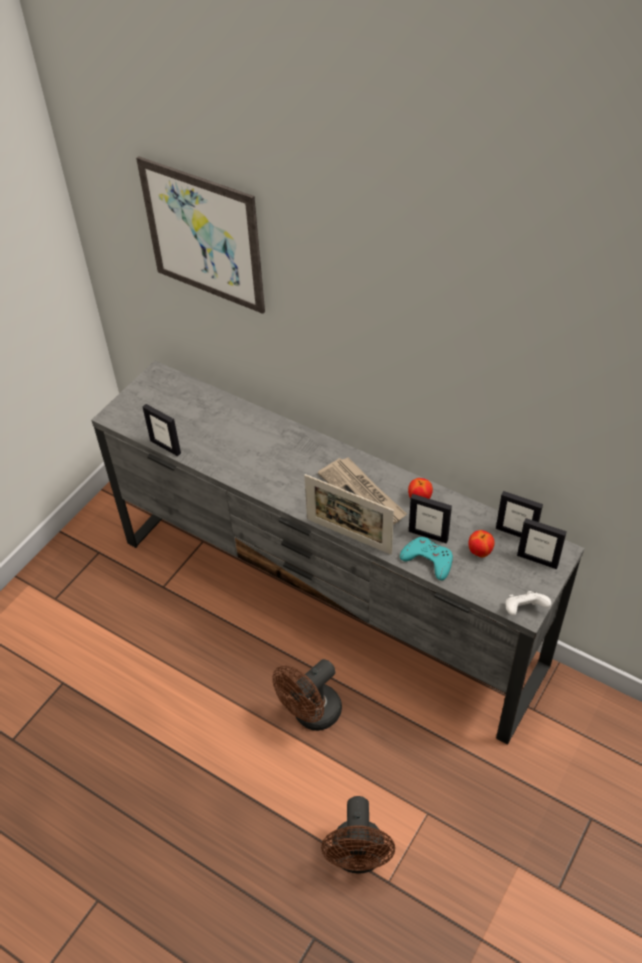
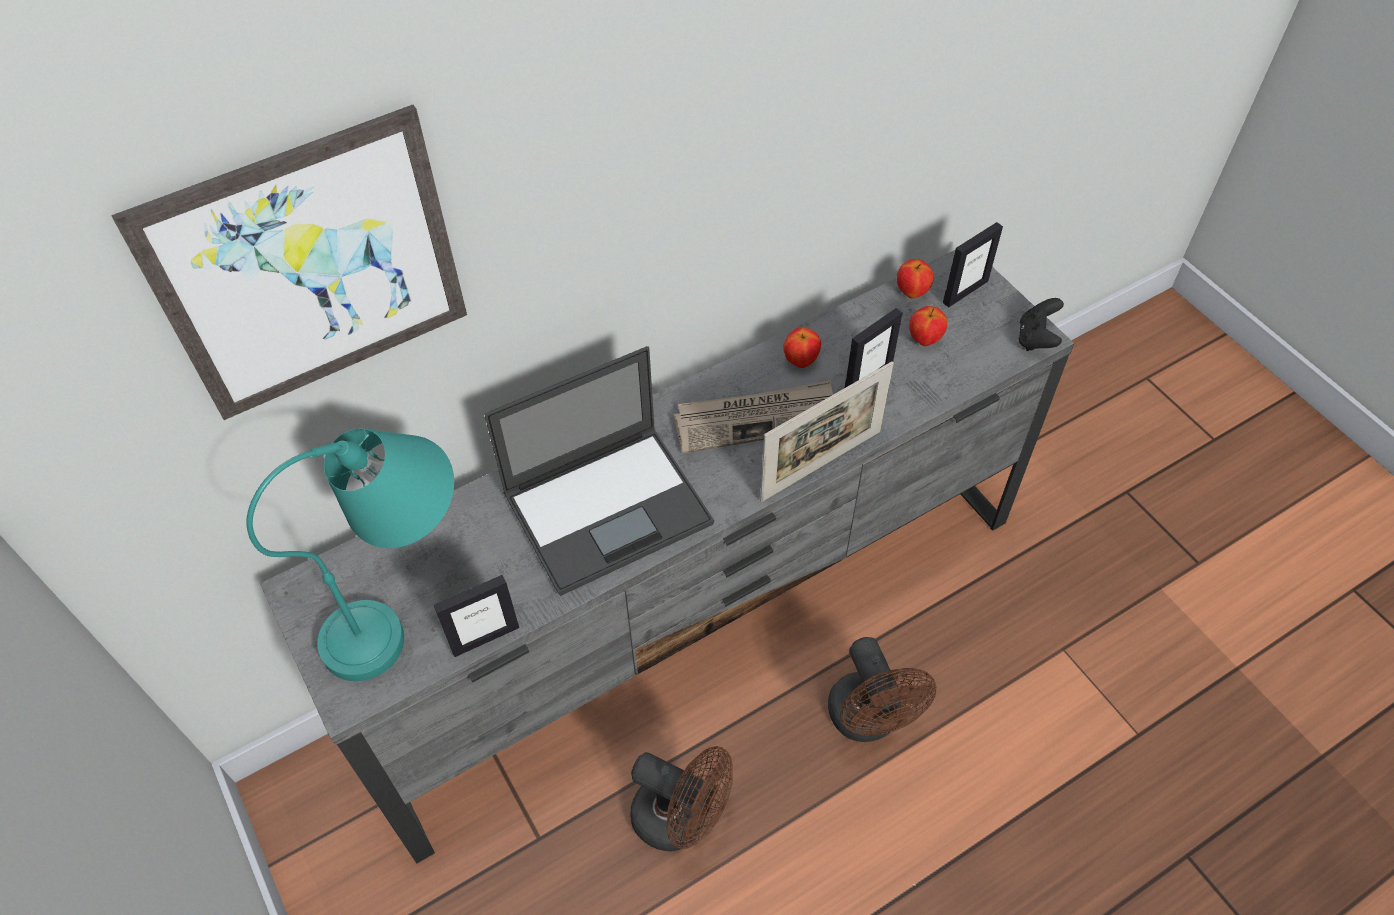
camera: 65 degrees left, 5 degrees up
(169, 411) = (405, 603): none -> turquoise table lamp
(266, 459) = (610, 507): none -> laptop
(358, 857) = (1096, 754): brown fan -> brown fan (681, 820)
(428, 560) = (910, 396): turquoise game controller -> none
(515, 533) = (912, 292): picture frame -> apple
(523, 610) = (1036, 339): white game controller -> black game controller

